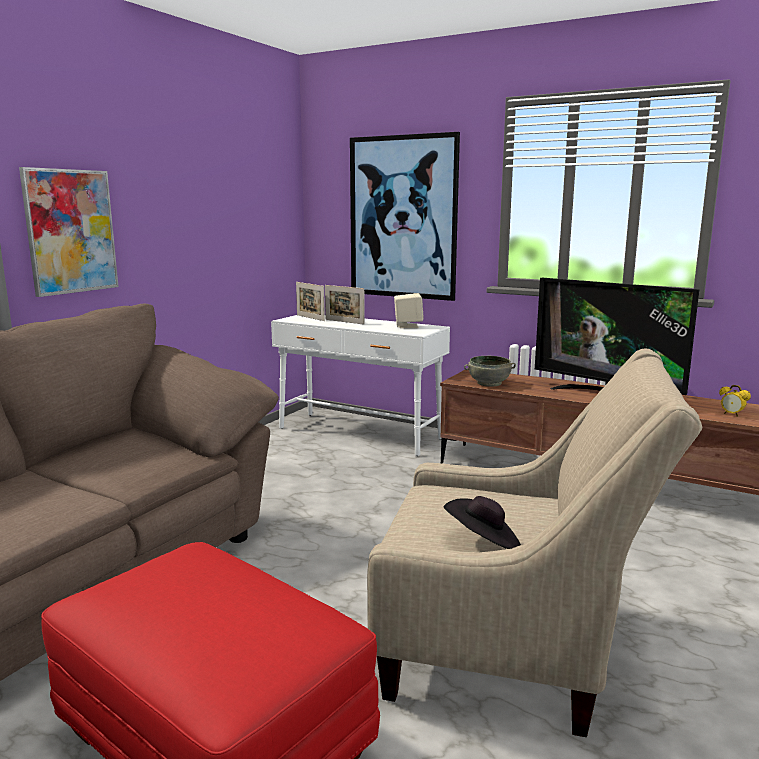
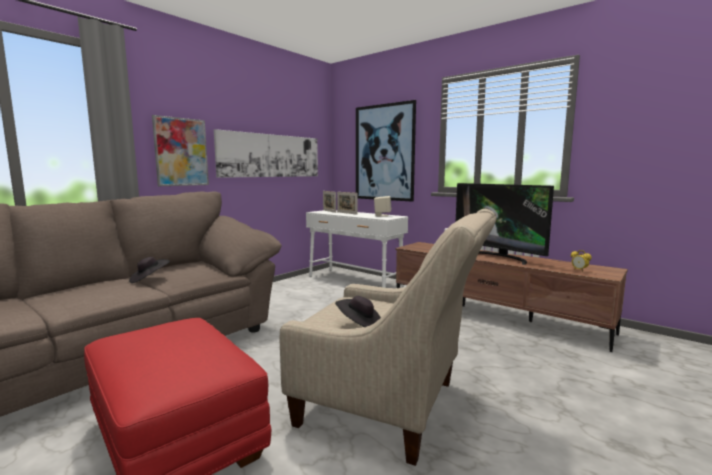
camera: 10 degrees right, 5 degrees down
(72, 474) = (149, 279): none -> black hat
(213, 226) = (271, 155): none -> picture
(489, 383) = (425, 249): grey bowl -> none

